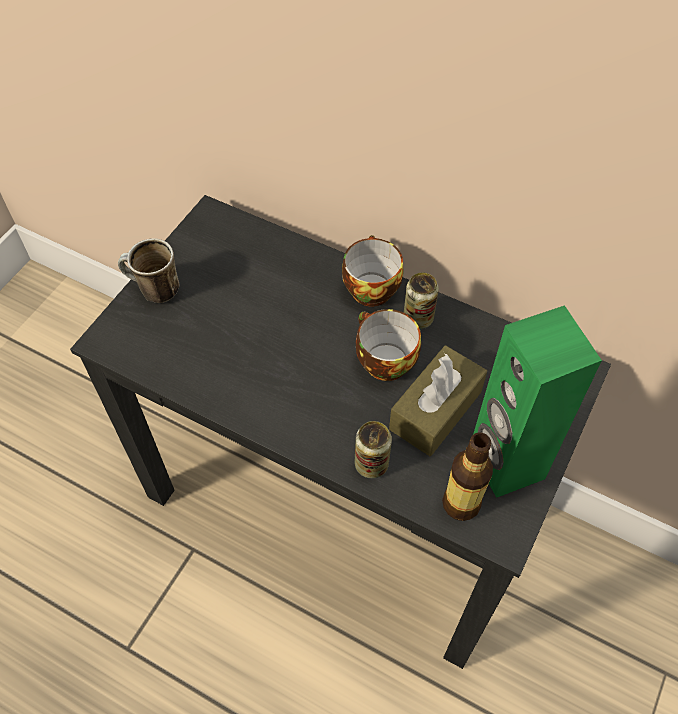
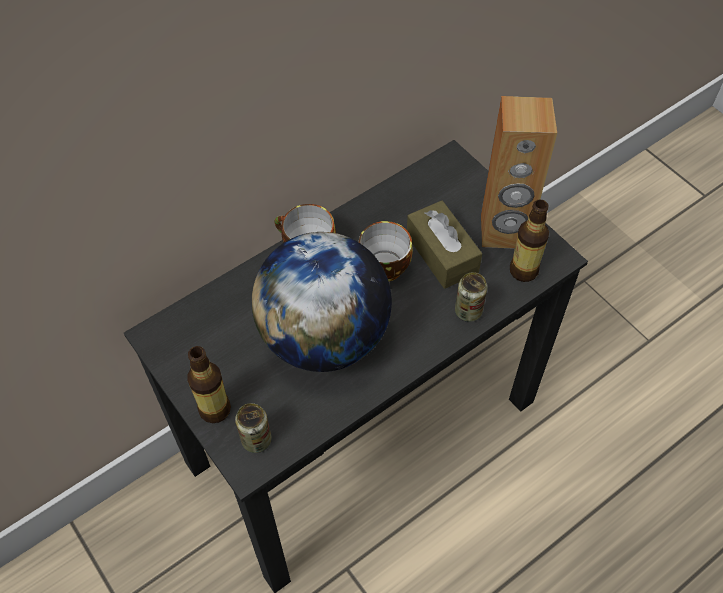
camera: 65 degrees left, 0 degrees up
(153, 291) = (215, 409): mug -> bottle
(272, 344) = (324, 337): none -> globe
(418, 318) = (354, 230): can -> can (256, 440)
(505, 463) = (504, 232): green speaker -> brown speaker

